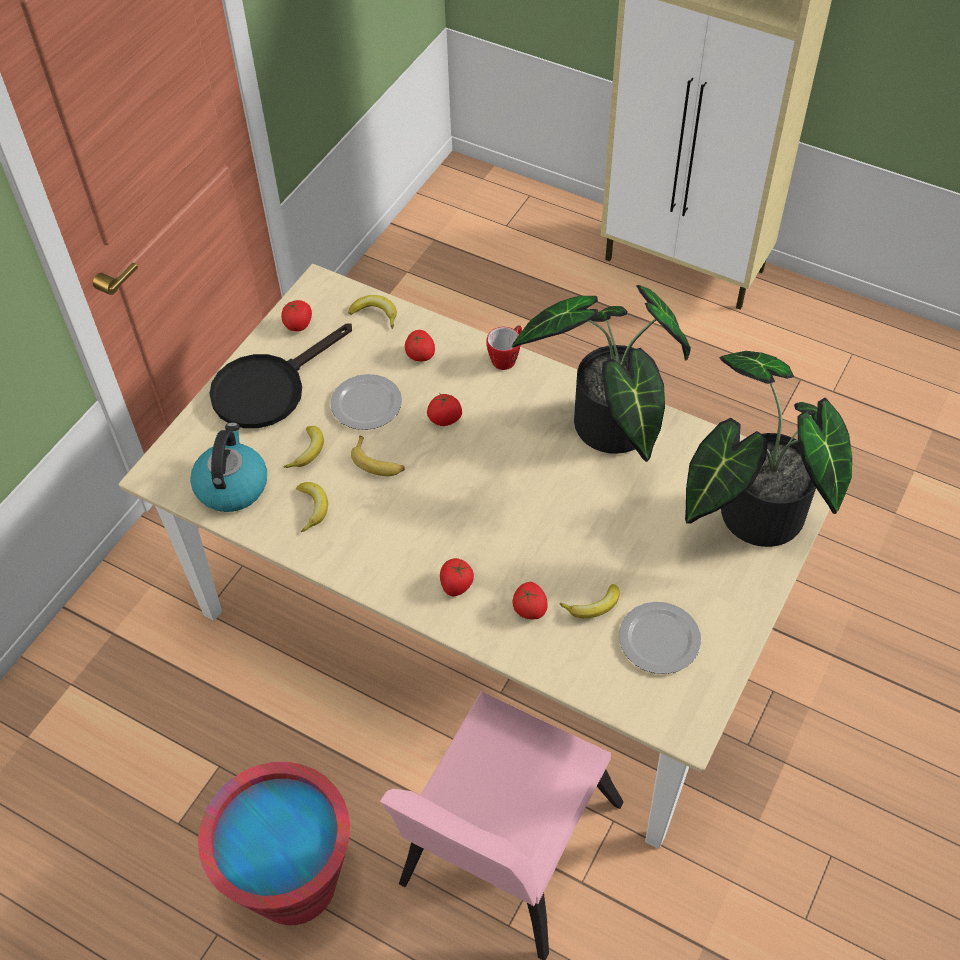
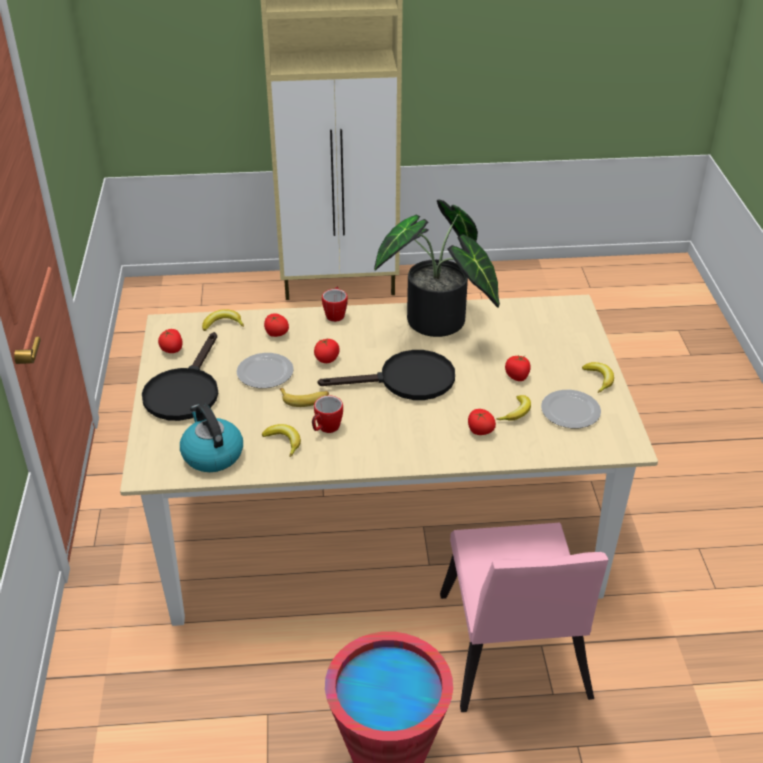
camera: 35 degrees left, 15 degrees down
(308, 451) = (249, 413): banana -> banana (599, 379)
(368, 514) = (326, 429): none -> mug
(456, 585) = (422, 440): tomato -> tomato (517, 376)
(506, 494) = (406, 381): none -> black frying pan
(751, 514) = (558, 331): potted plant -> none

